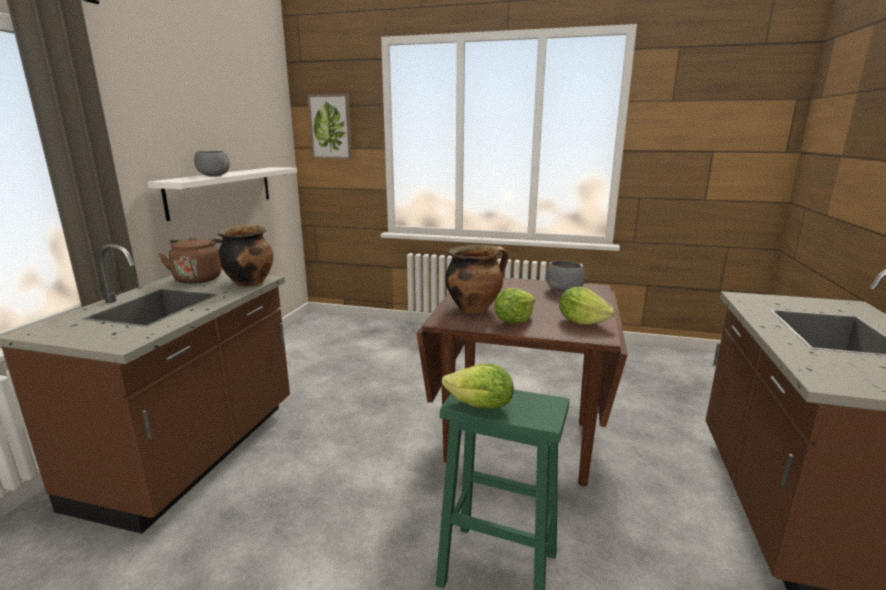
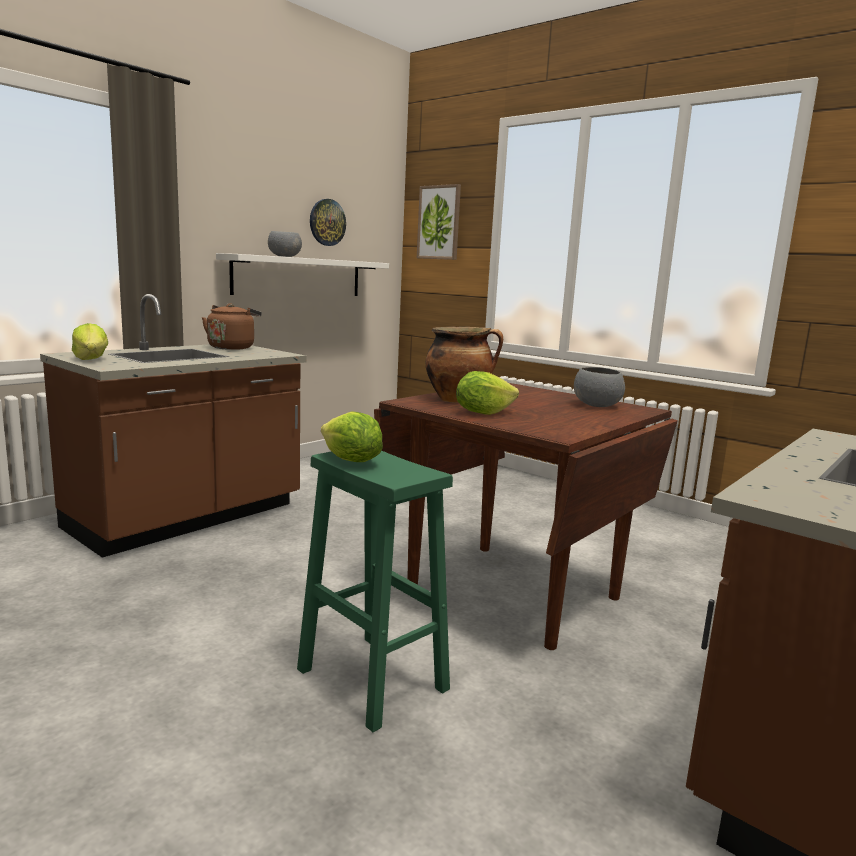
camera: 25 degrees right, 5 degrees down
(237, 135) = (327, 222): none -> wall clock
(249, 282) = (268, 354): cooking pot -> none
(582, 321) = (563, 425): lettuce -> lettuce (91, 359)

